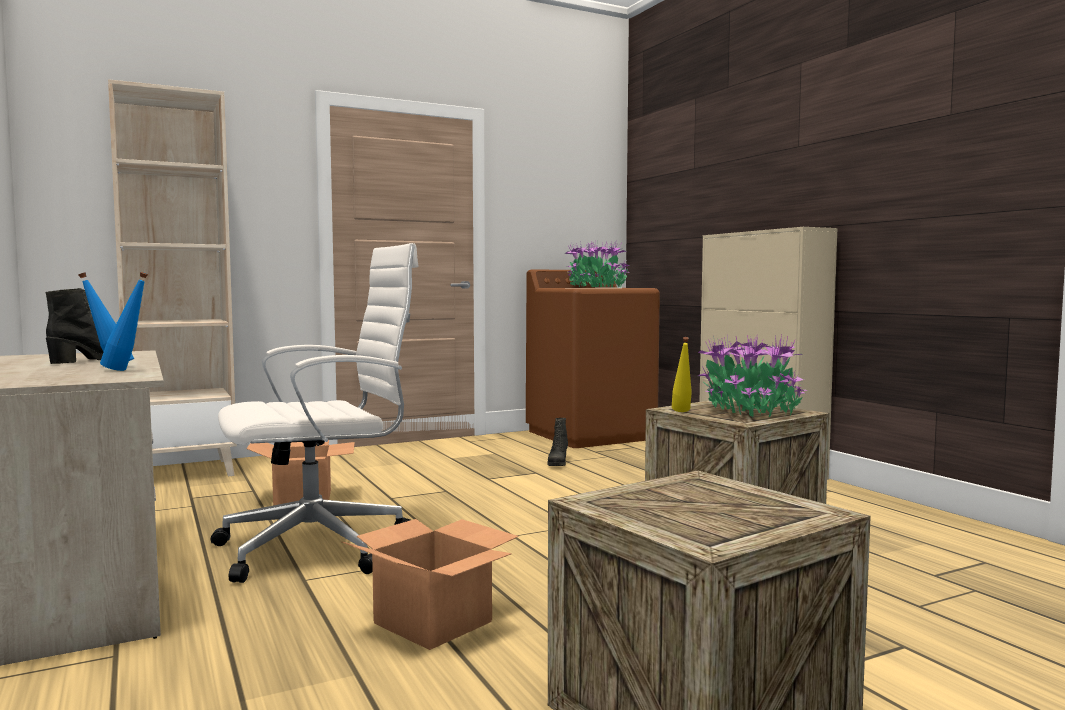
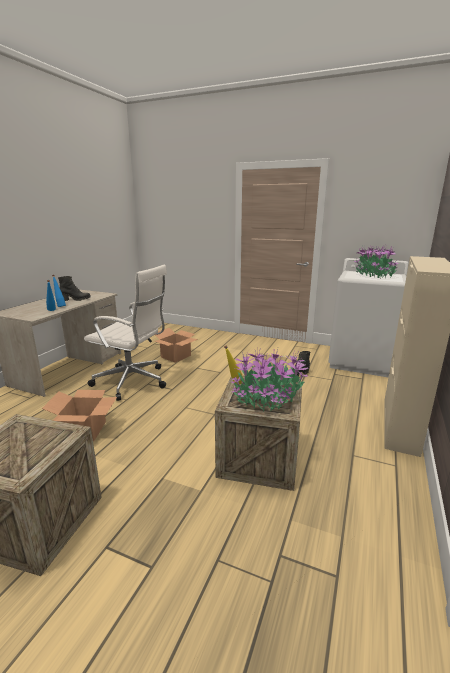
camera: 50 degrees right, 15 degrees up
(183, 472) = (176, 330): beige bookcase -> none
(591, 435) = (361, 361): brown washing machine -> white washing machine

